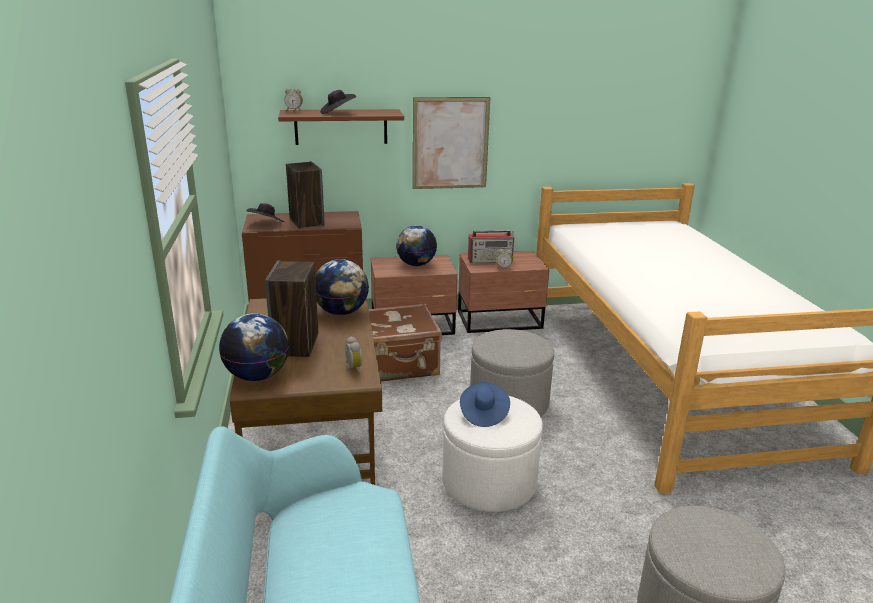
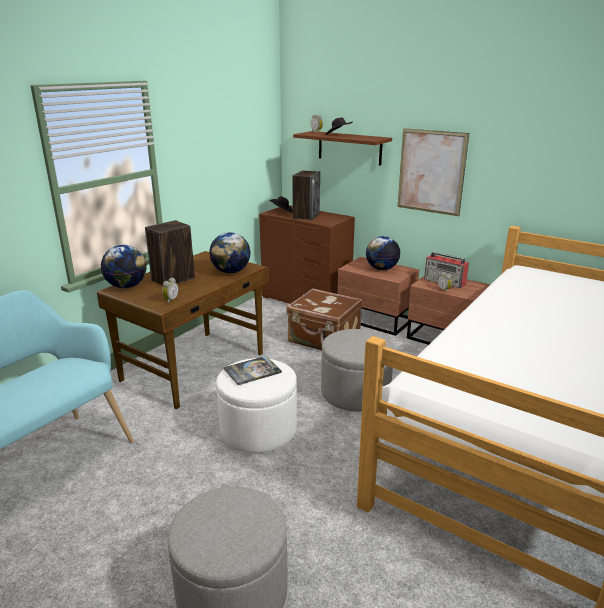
camera: 45 degrees right, 0 degrees up
(483, 414) = (252, 371): blue hat -> book

